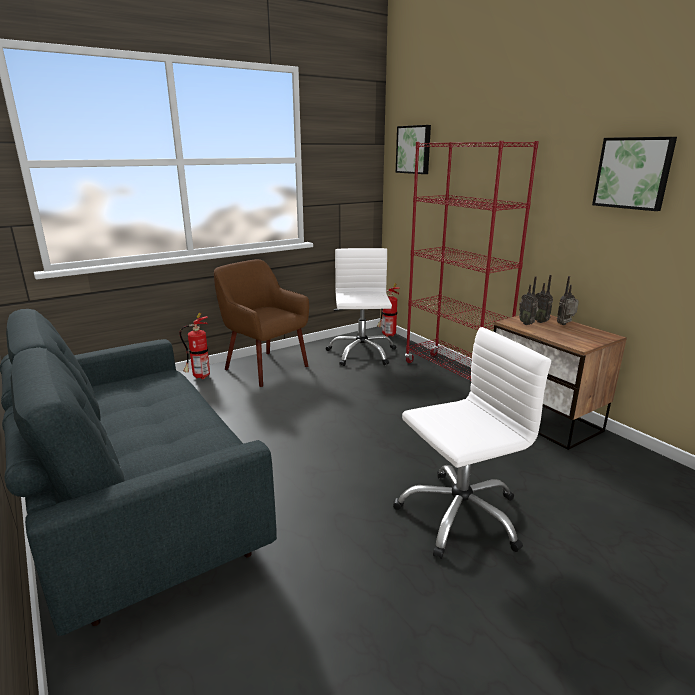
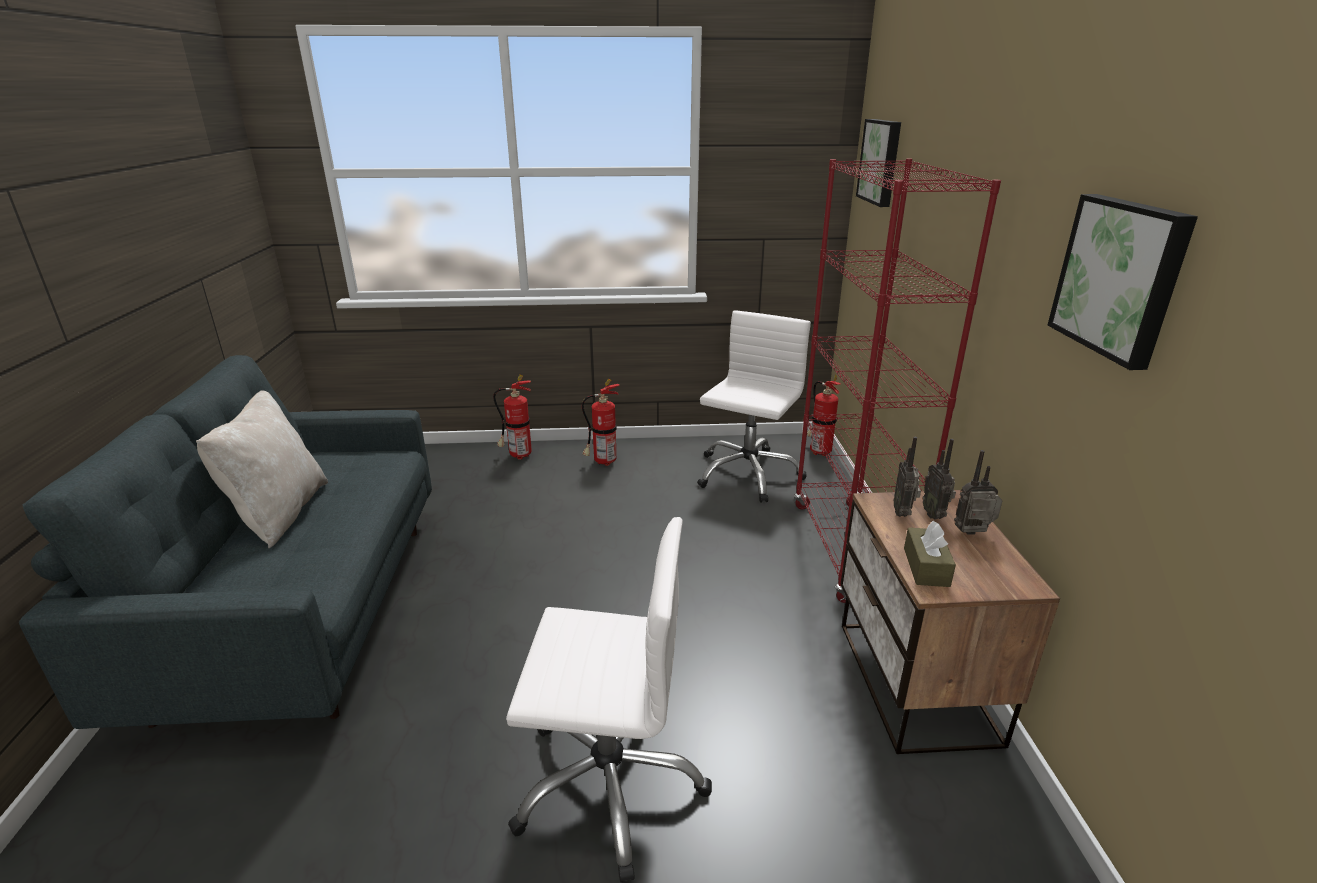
camera: 30 degrees right, 5 degrees up
(124, 425) = (279, 513): none -> beige pillow
(265, 367) = (602, 462): brown armchair -> fire extinguisher
(566, 339) = (926, 567): none -> brown tissue box

